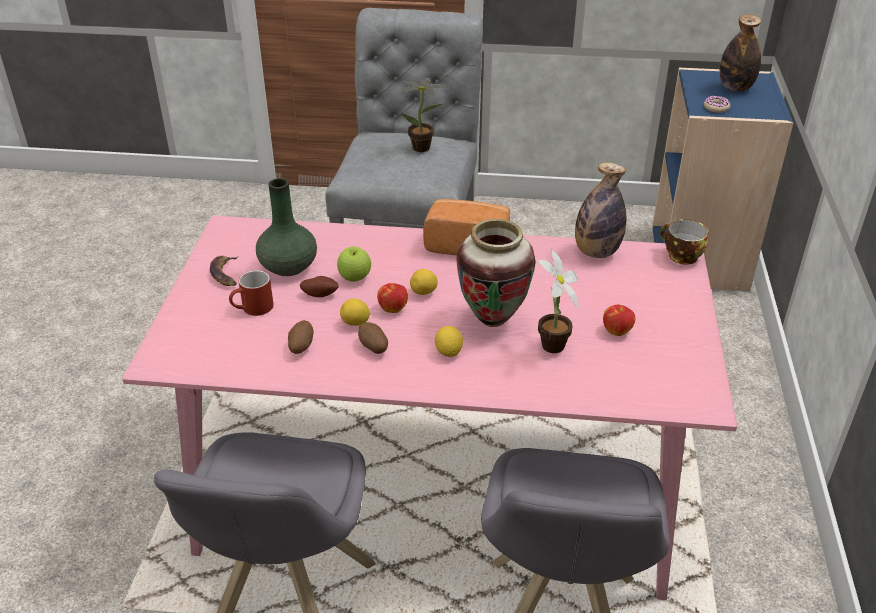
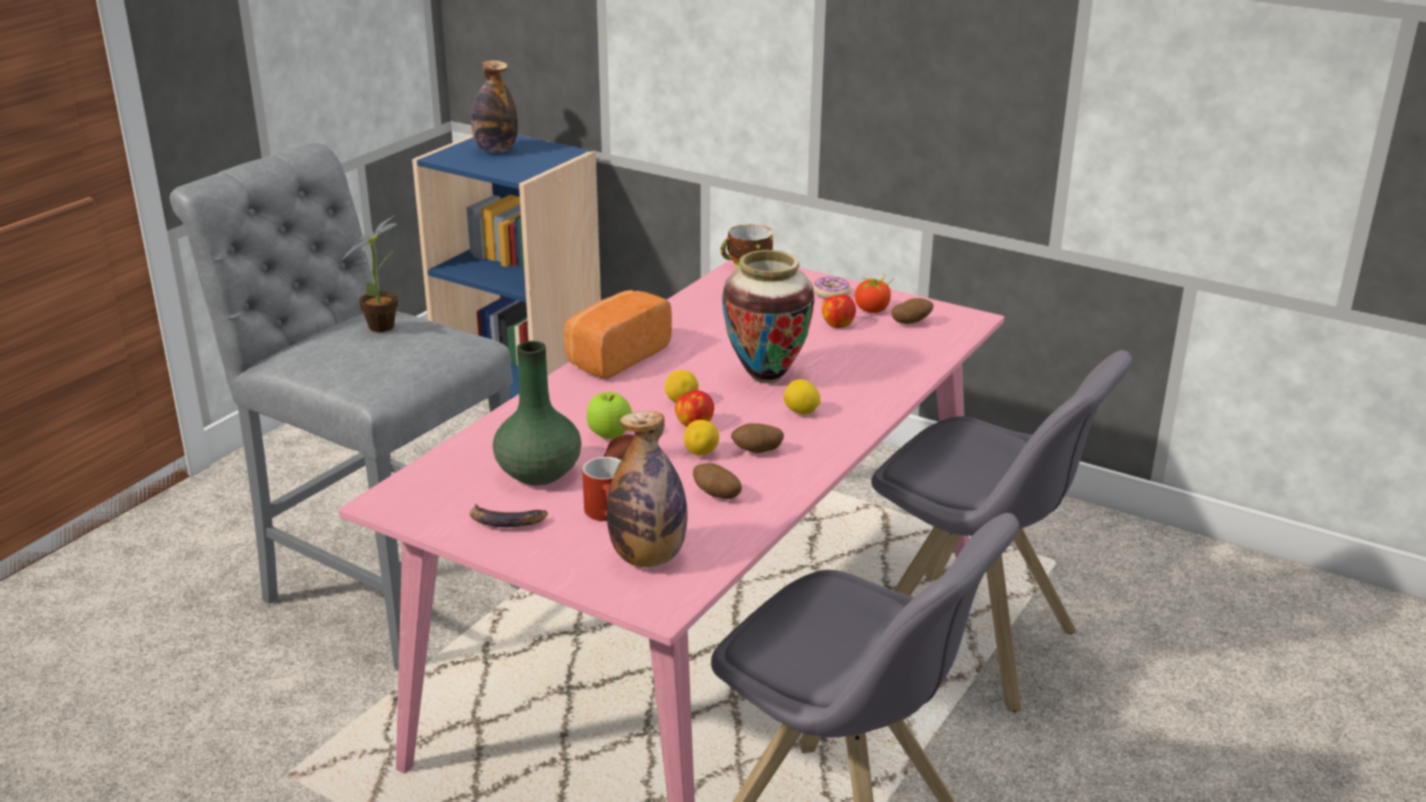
camera: 65 degrees left, 10 degrees down
(551, 348) = (838, 361): potted plant -> none
(596, 252) = (700, 299): bottle -> bottle (648, 557)
(661, 370) = (911, 323): none -> potato
(664, 342) = (872, 310): none -> tomato
(716, 108) = (522, 169): donut -> donut (831, 293)

